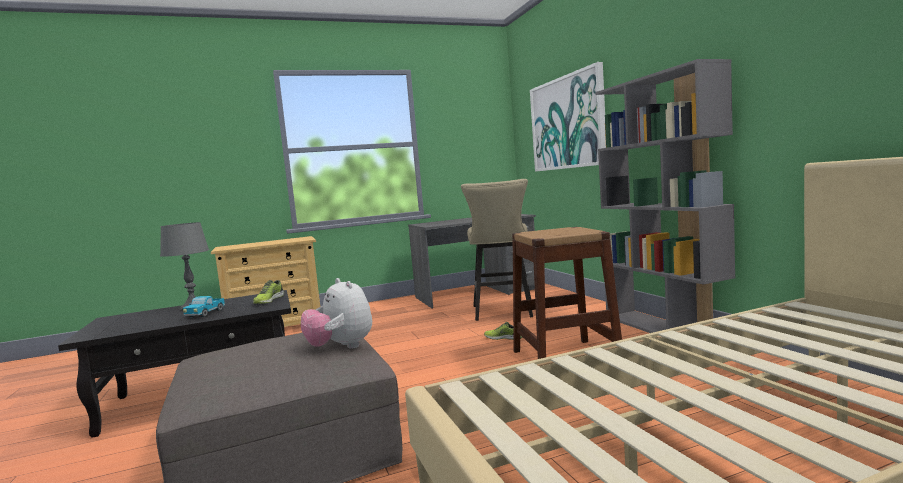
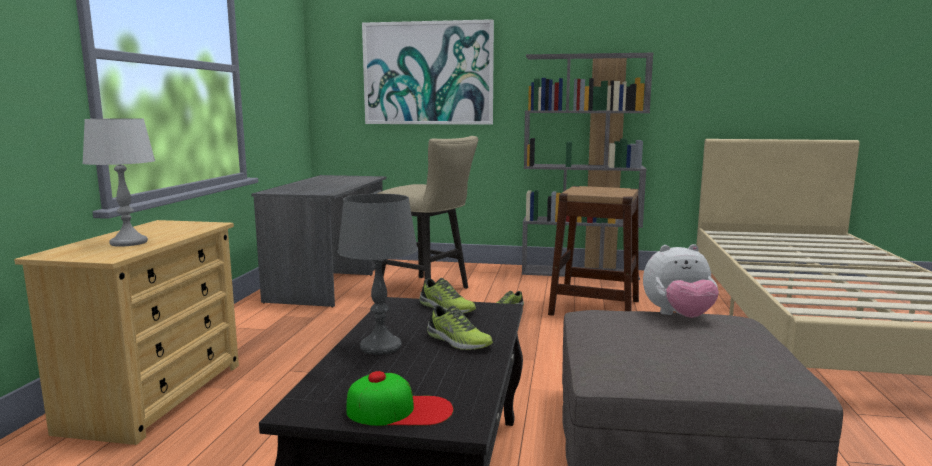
camera: 60 degrees left, 5 degrees up
(103, 327) = (400, 410): none -> cap
(205, 314) = (457, 341): toy truck -> shoe
(253, 244) = (129, 242): none -> grey table lamp

